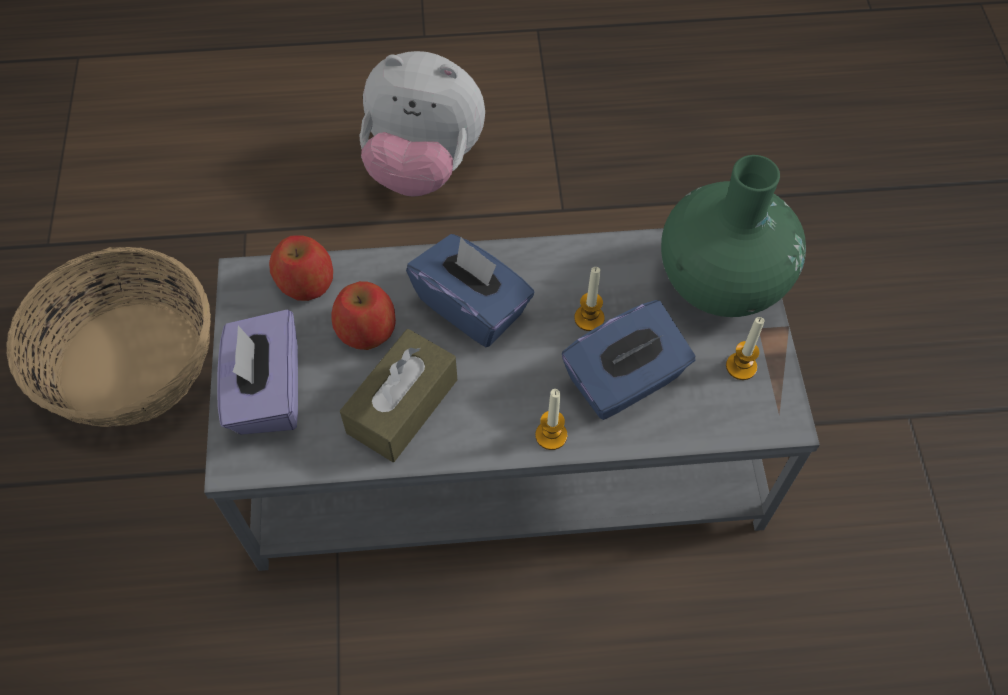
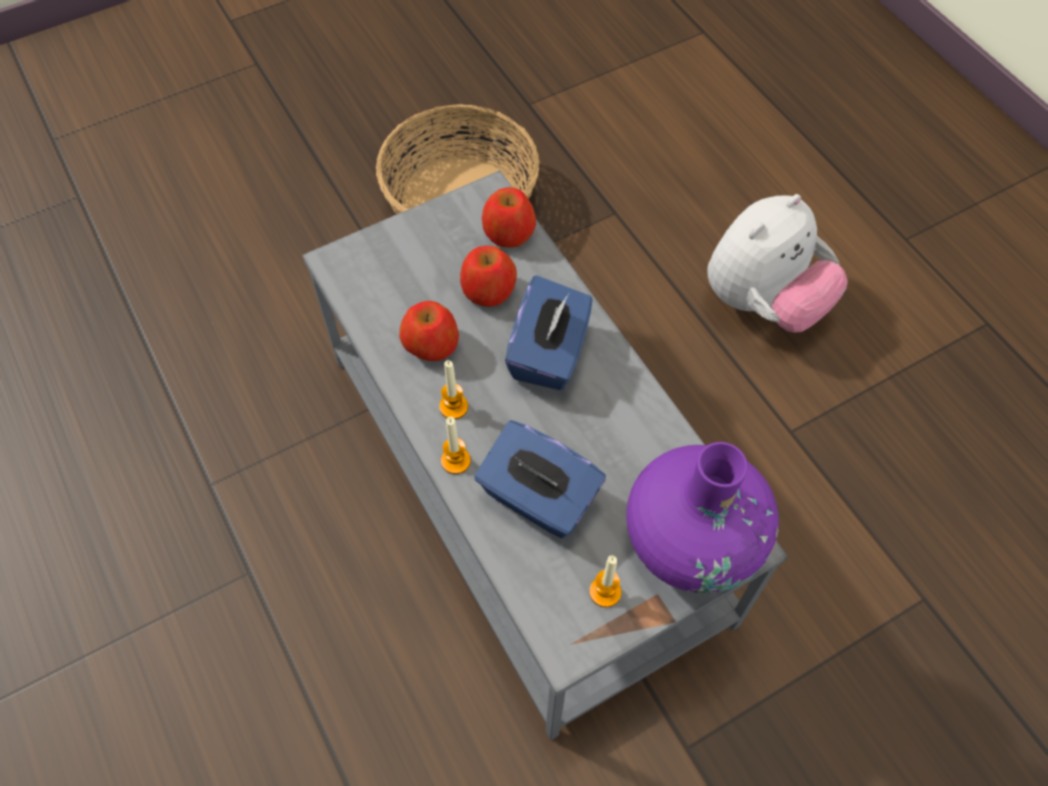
camera: 65 degrees right, 0 degrees up
(267, 392) = (399, 253): purple tissue box -> none
(402, 406) = (431, 344): brown tissue box -> apple
(423, 166) = (763, 302): plush toy -> plush toy turned 120 degrees counterclockwise
(589, 318) = (587, 445): candle -> candle (453, 407)
(720, 281) = (691, 541): green vase -> purple vase

